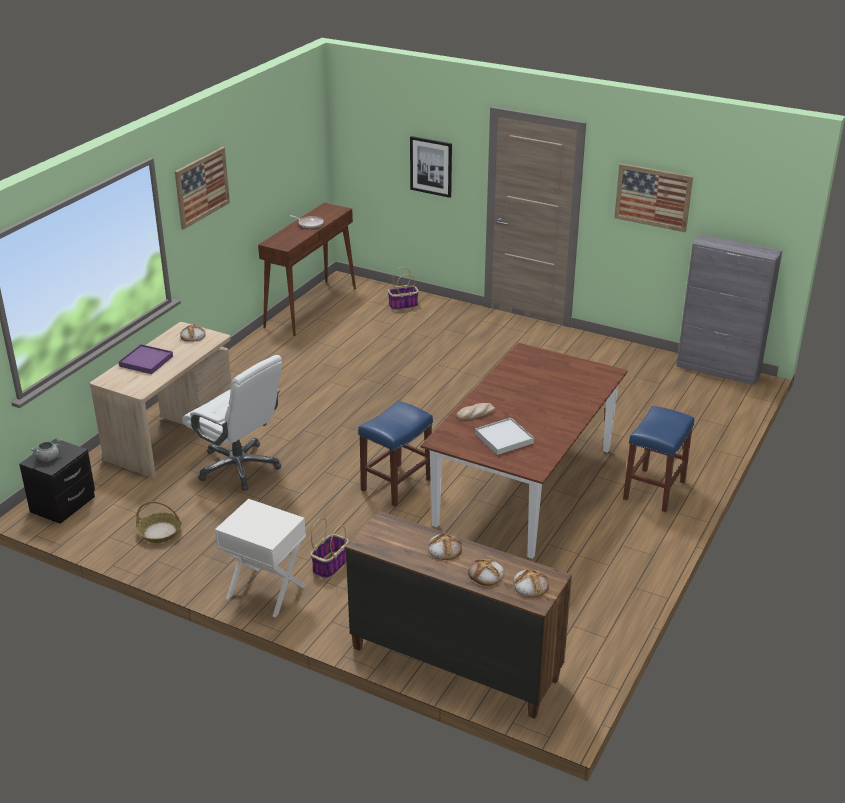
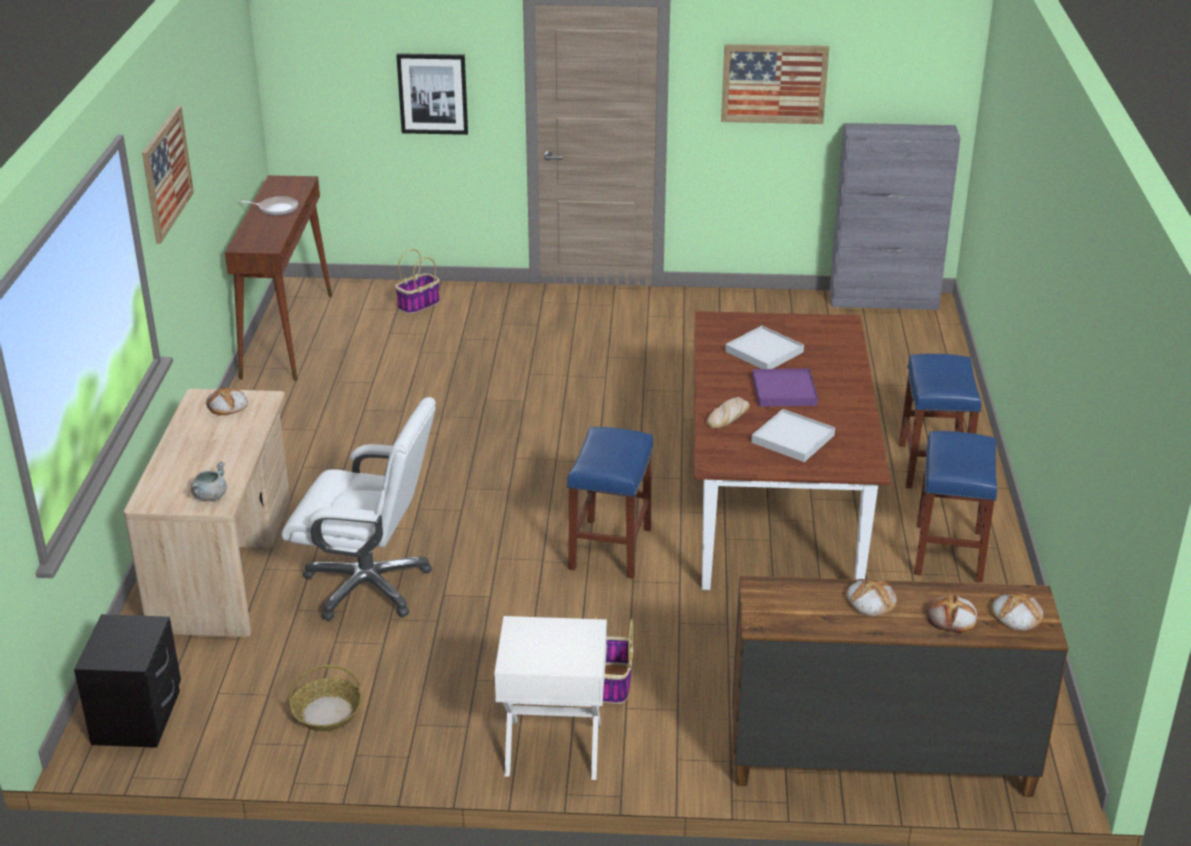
camera: 25 degrees left, 0 degrees up
(48, 458) = (116, 646): grey cooking pot -> grey cooking pot (210, 496)
(146, 361) = (188, 459): purple tray -> purple tray (784, 391)
(538, 378) = (764, 351): none -> white tray
(615, 549) = (949, 554): none -> blue stool

